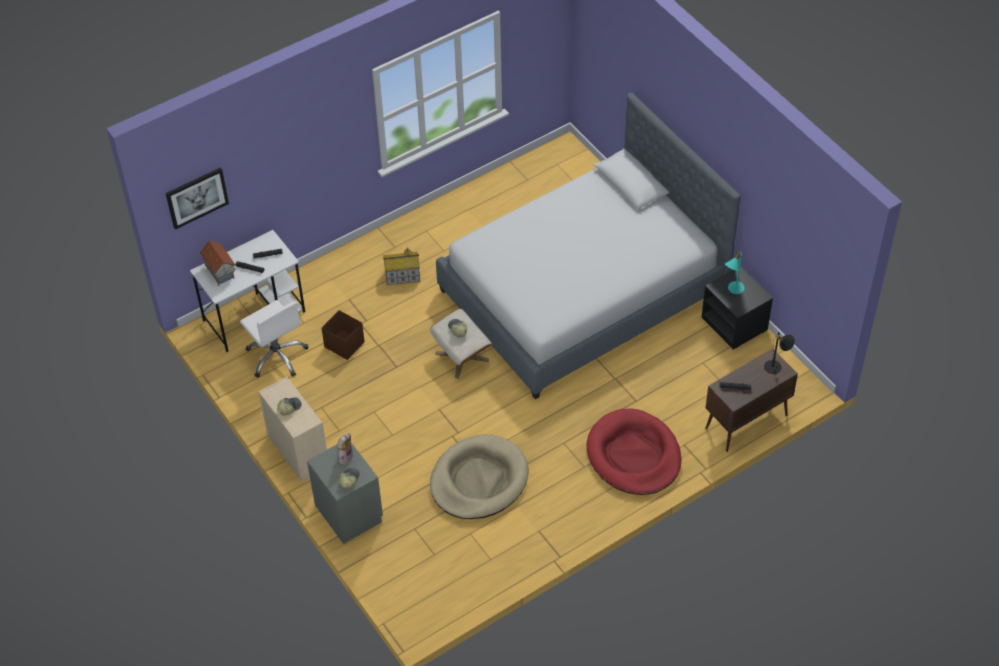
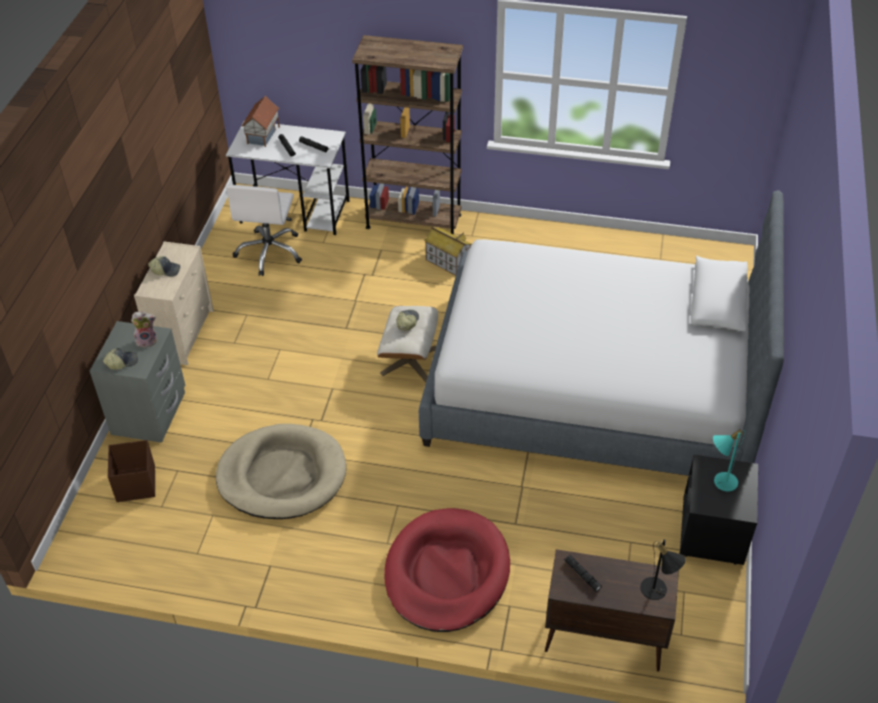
camera: 45 degrees right, 5 degrees down
(196, 197) = (261, 36): picture -> none
(344, 264) = (413, 221): none -> brown bookcase
(344, 344) = (330, 280): brown storage box -> brown storage box (136, 483)

